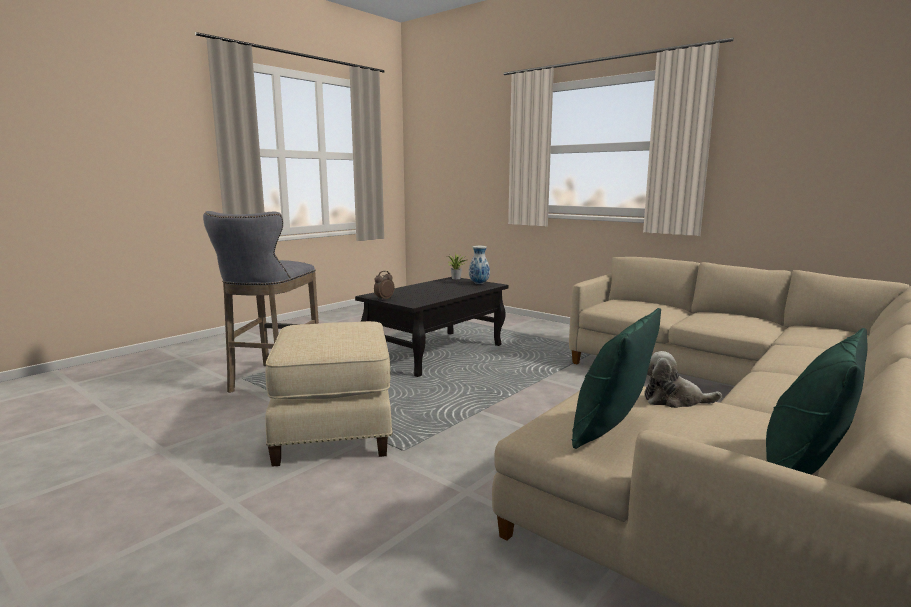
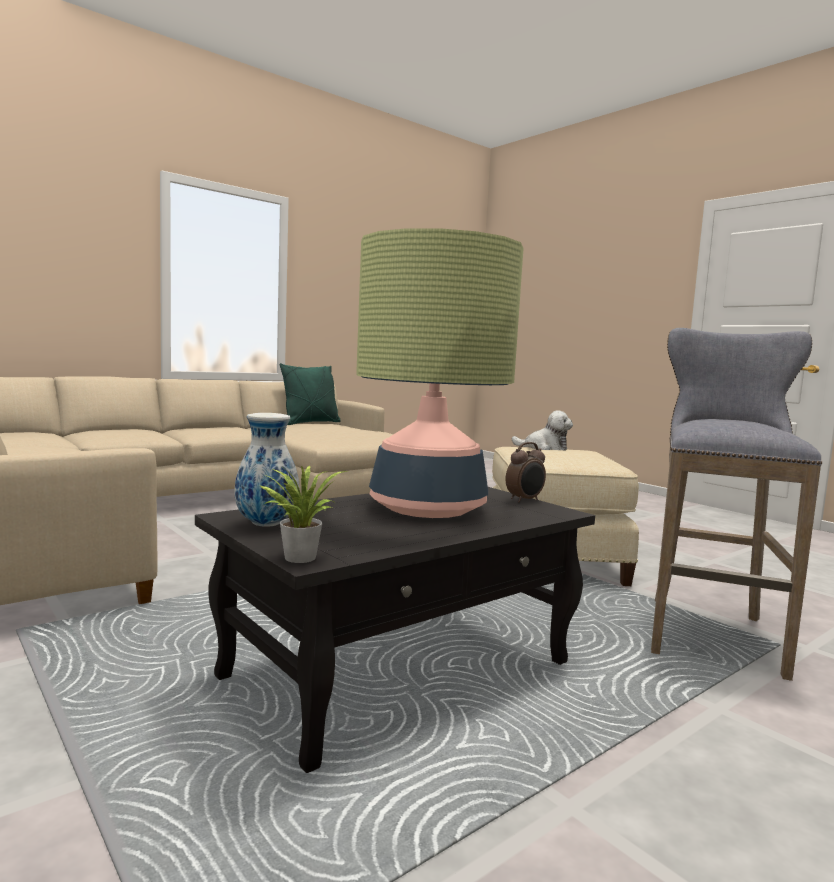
camera: 170 degrees left, 5 degrees down
(428, 292) = (428, 507): none -> table lamp
(610, 430) = (367, 434): green pillow -> none
(674, 400) = (308, 434): plush toy -> plush toy (544, 448)

